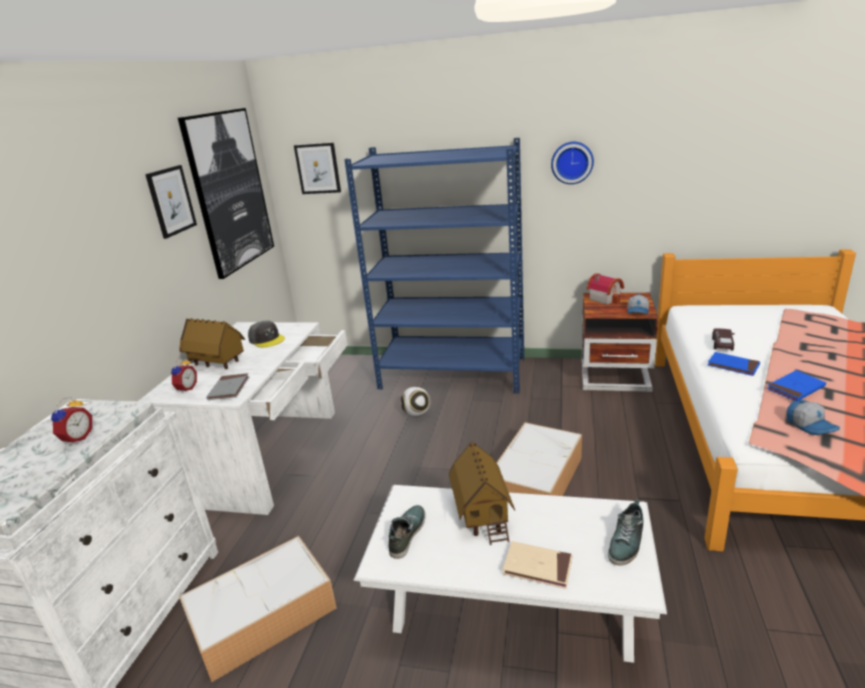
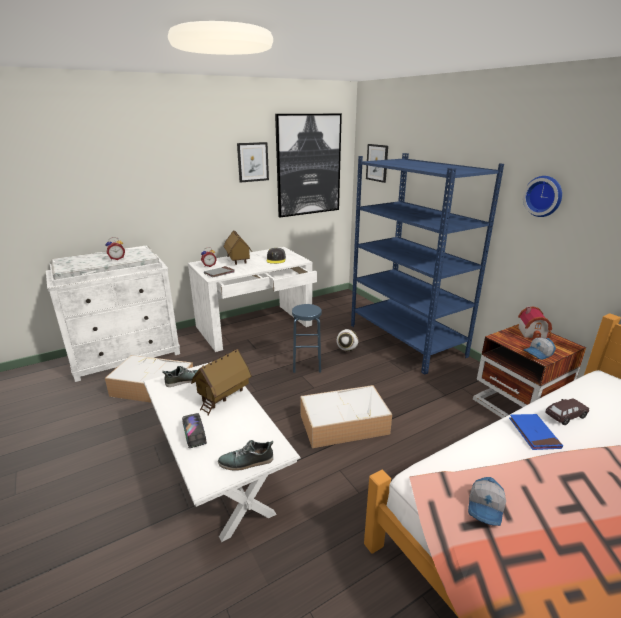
camera: 45 degrees right, 0 degrees up
(405, 454) = (307, 365): none -> blue stool
(537, 567) = (194, 434): beige book -> toy truck
(795, 388) = (541, 480): blue book -> none

